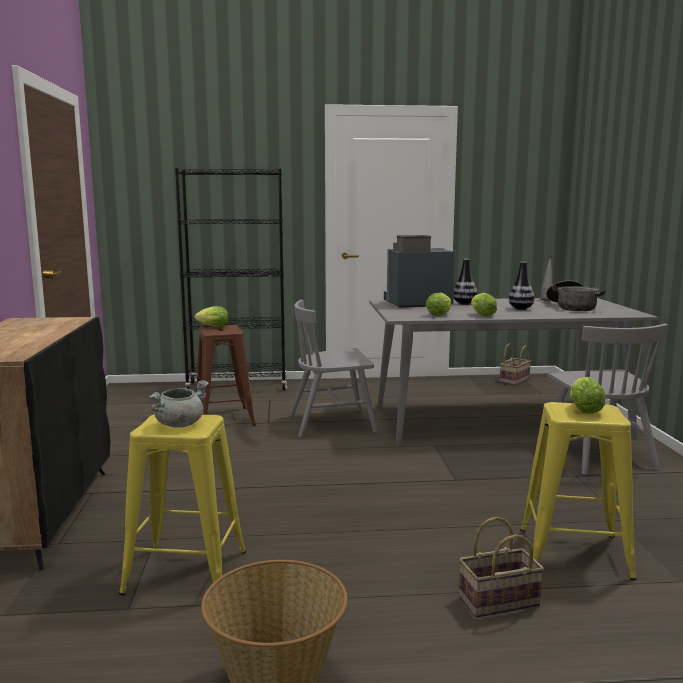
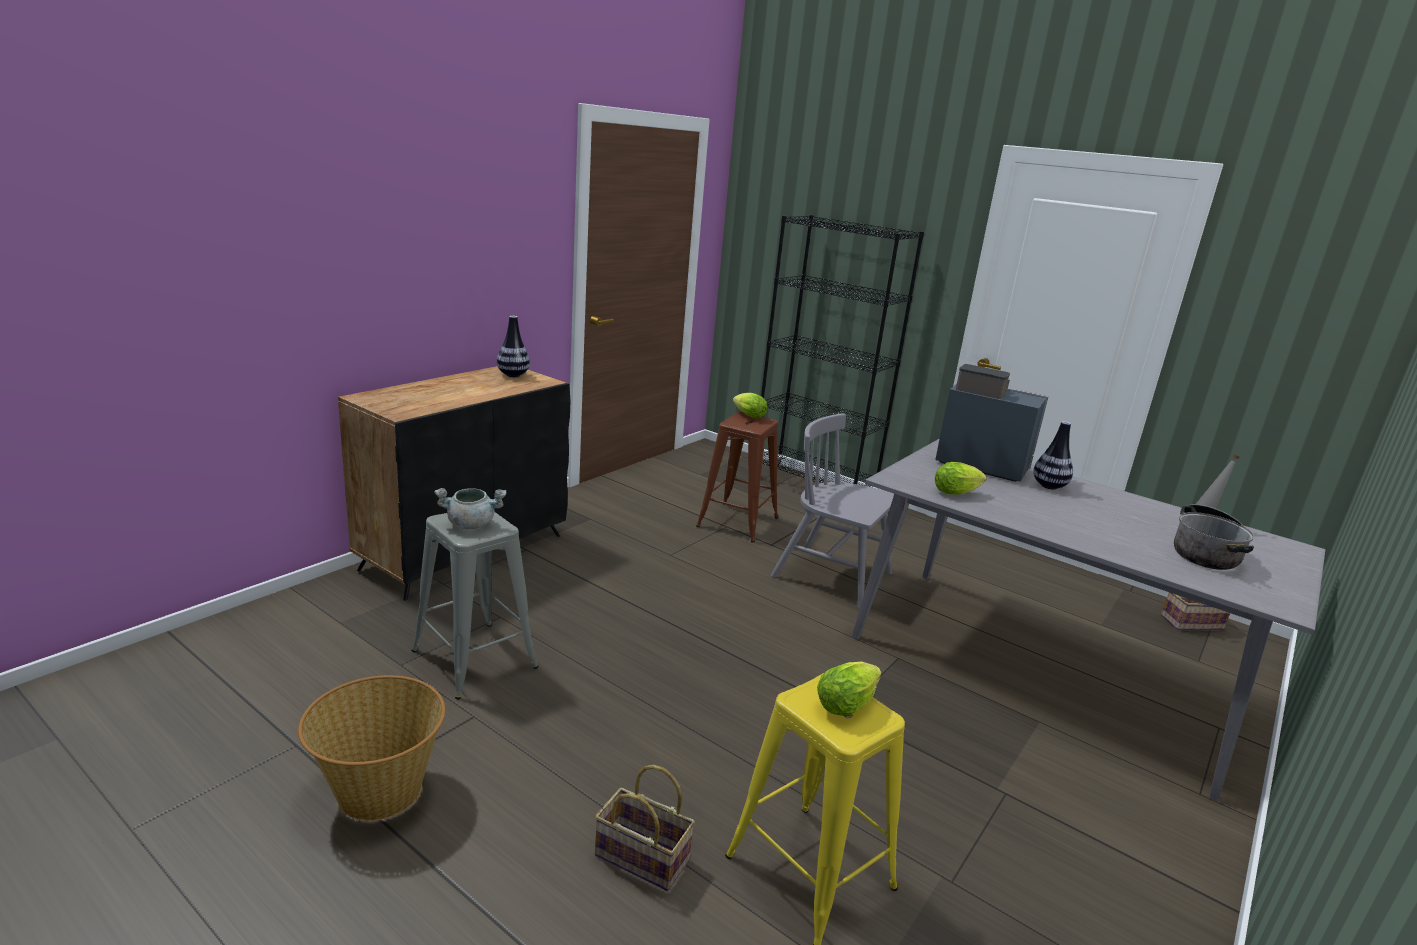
camera: 40 degrees right, 10 degrees up
(186, 572) = (474, 659): yellow stool -> grey stool
(481, 315) = (1012, 514): lettuce -> none
(521, 309) = (1107, 524): vase -> vase (513, 375)
(598, 455) = (1097, 788): grey chair -> none

